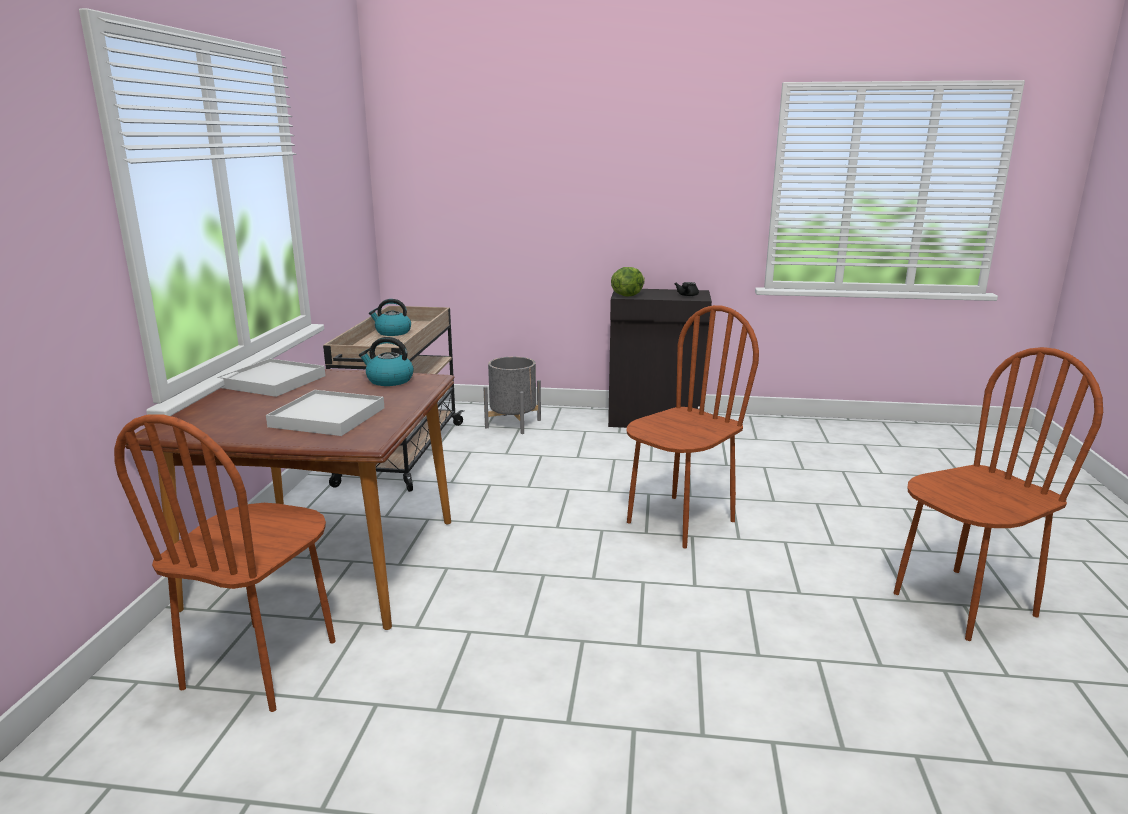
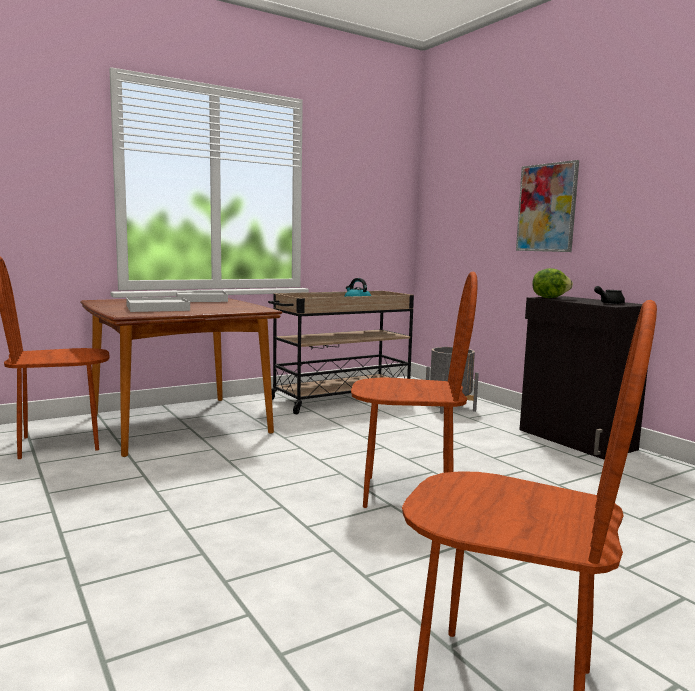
camera: 50 degrees right, 10 degrees down
(389, 380) = (242, 306): kettle -> none
(581, 197) = (547, 208): none -> picture

